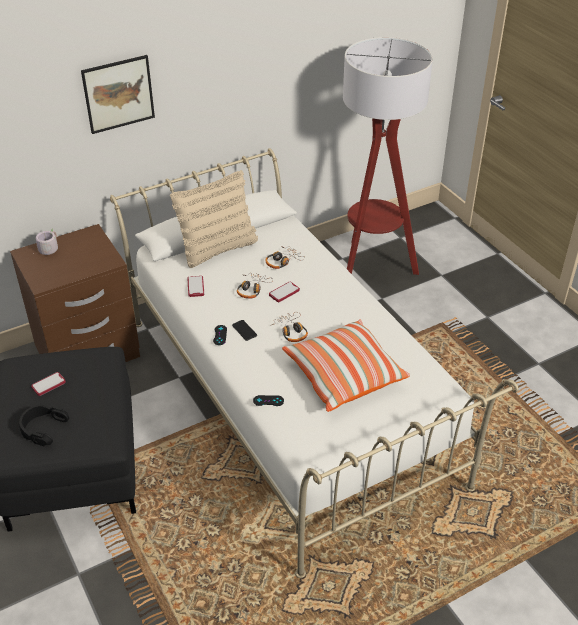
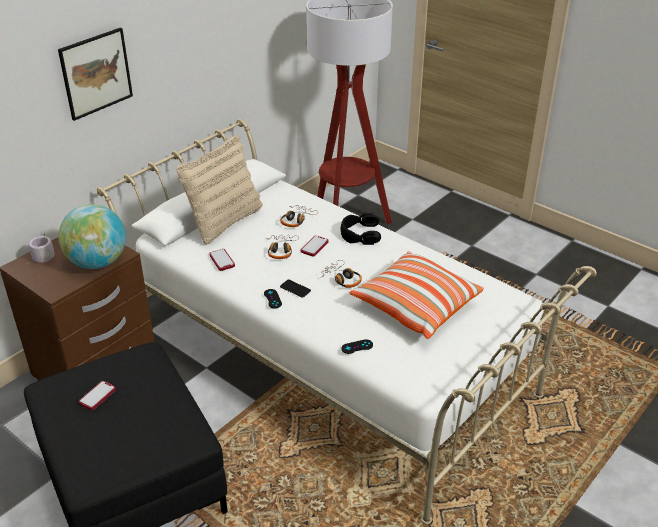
camera: 20 degrees left, 5 degrees down
(43, 428) = (114, 442): black headphones -> black headphones (360, 234)
(88, 265) = (97, 262): none -> globe

